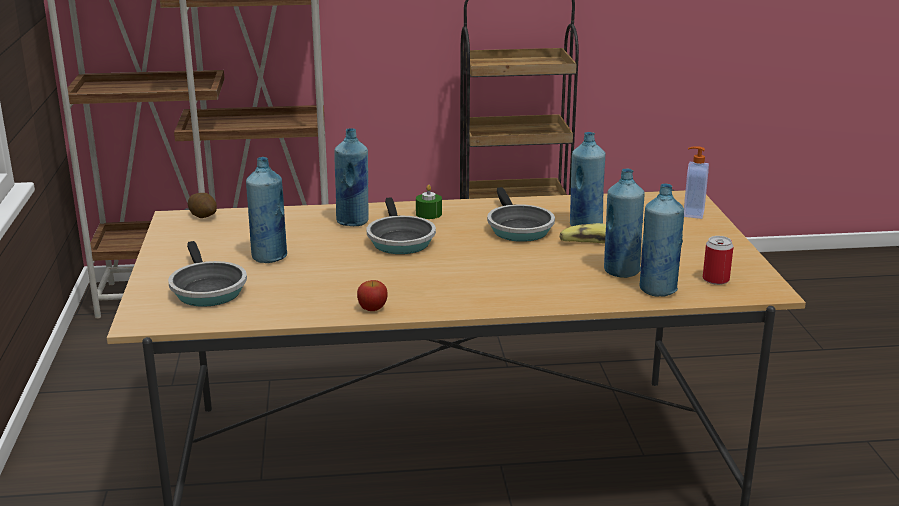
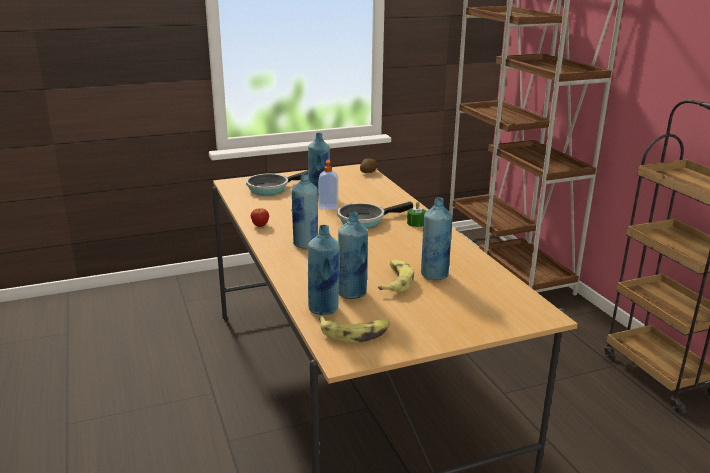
camera: 75 degrees right, 0 degrees up
(353, 222) = (385, 205): blue bottle -> blue bottle (305, 244)
(517, 228) = (411, 252): frying pan -> none
(692, 213) = (504, 319): soap dispenser -> soap dispenser (328, 206)
(715, 280) = (355, 333): can -> banana

